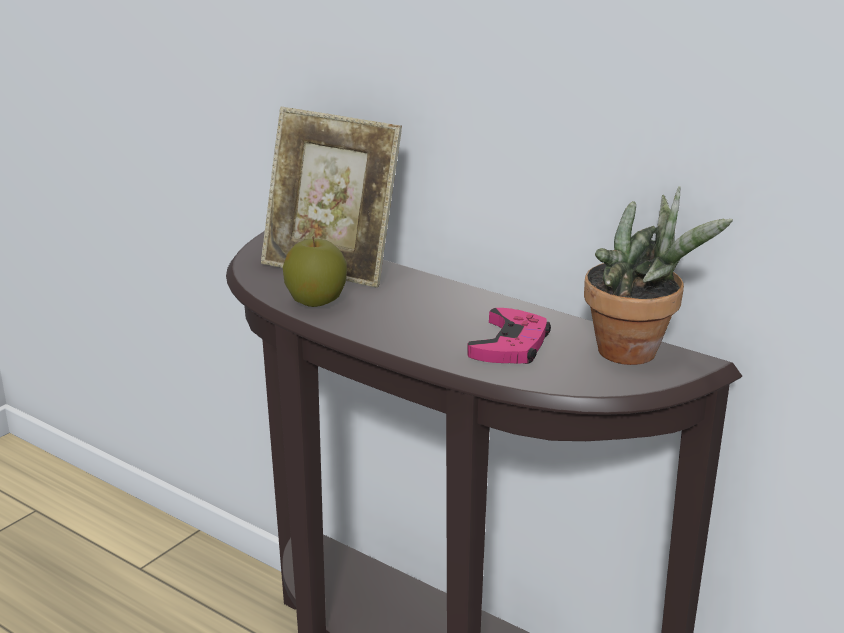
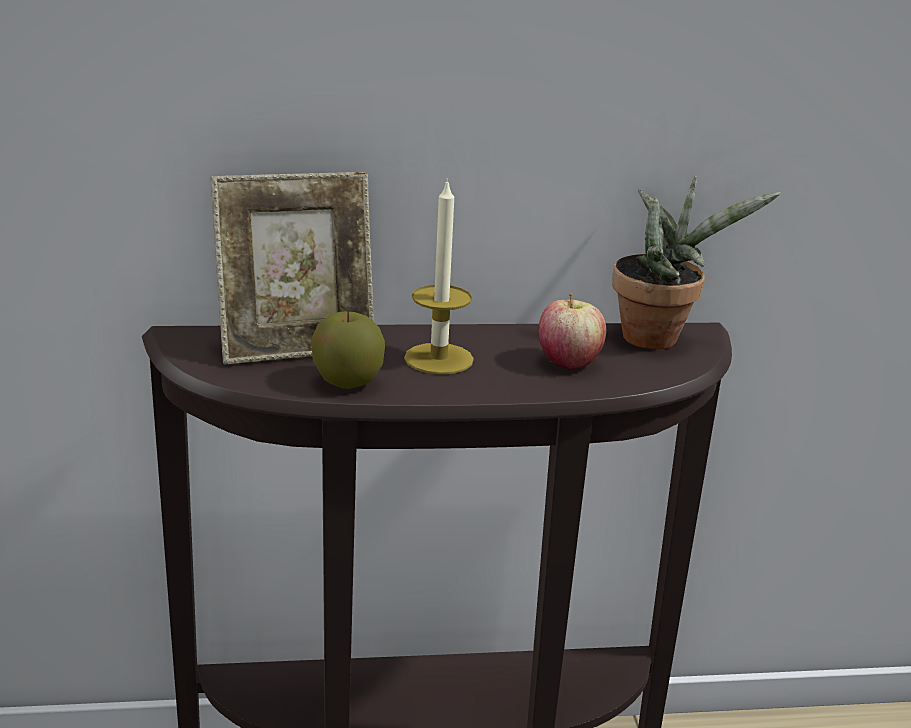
camera: 45 degrees left, 0 degrees up
(412, 308) = (438, 359): none -> candle
(510, 345) = (568, 362): pink game controller -> apple

